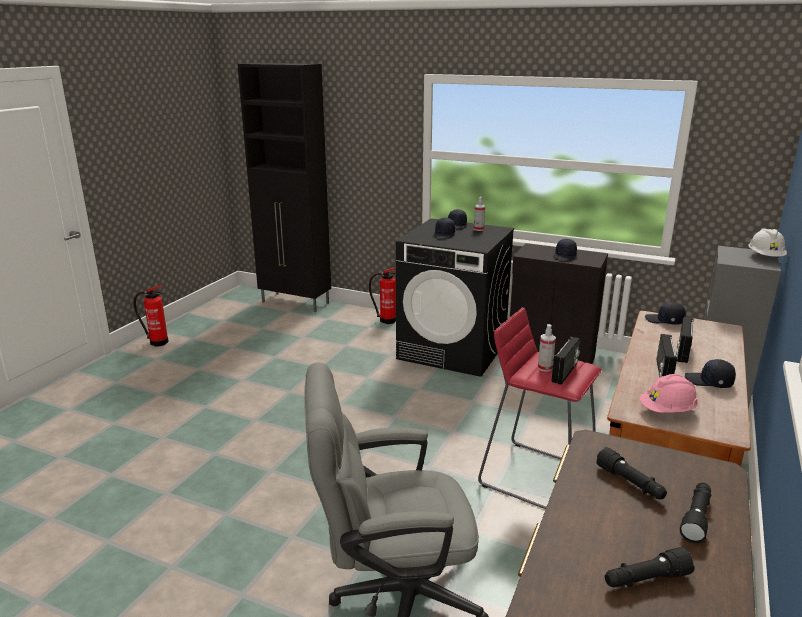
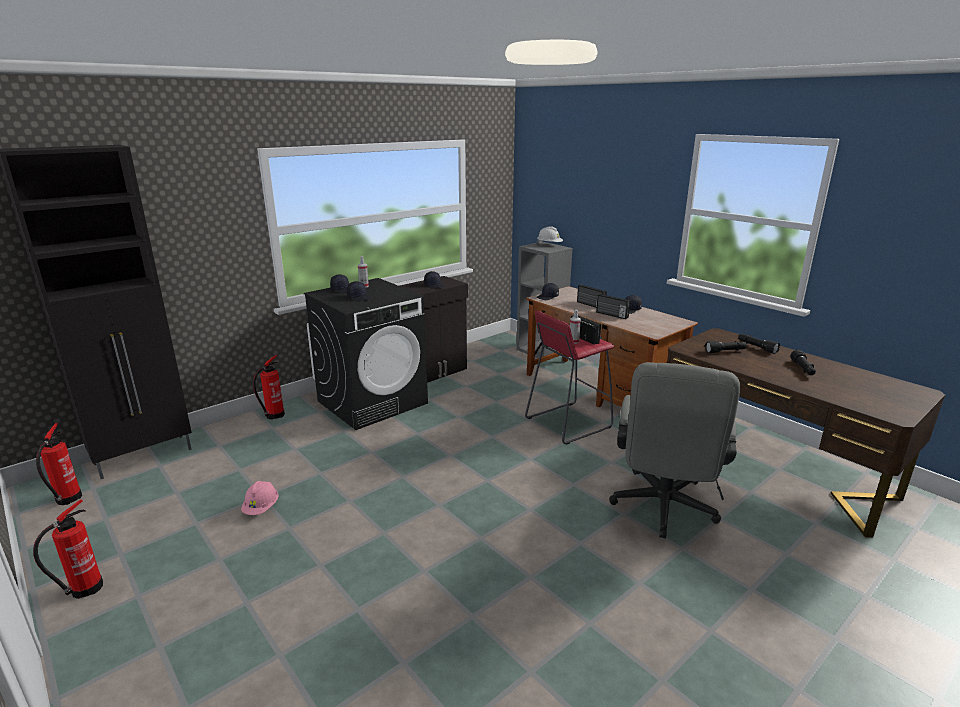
camera: 65 degrees left, 0 degrees up
(236, 303) = (67, 499): none -> fire extinguisher
(667, 411) = (656, 326): pink hard hat -> pink hard hat (261, 508)

